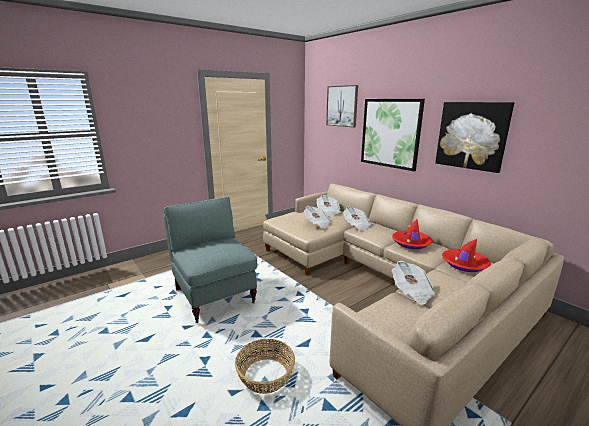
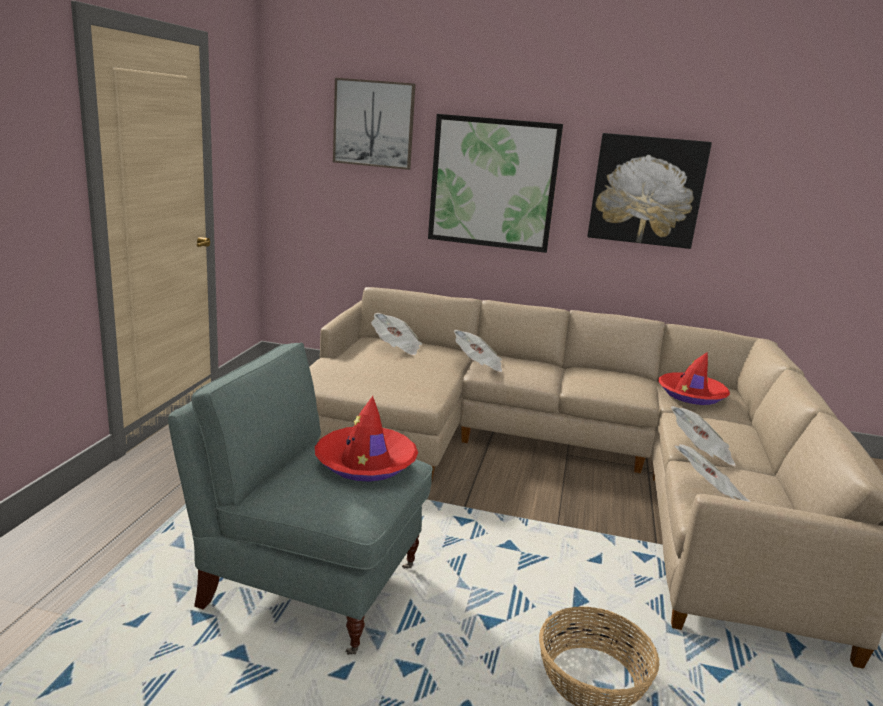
camera: 40 degrees left, 0 degrees up
(317, 224) = (411, 374): newspaper -> newspaper (708, 492)
(411, 243) = (594, 378): red hat -> red hat (366, 463)

